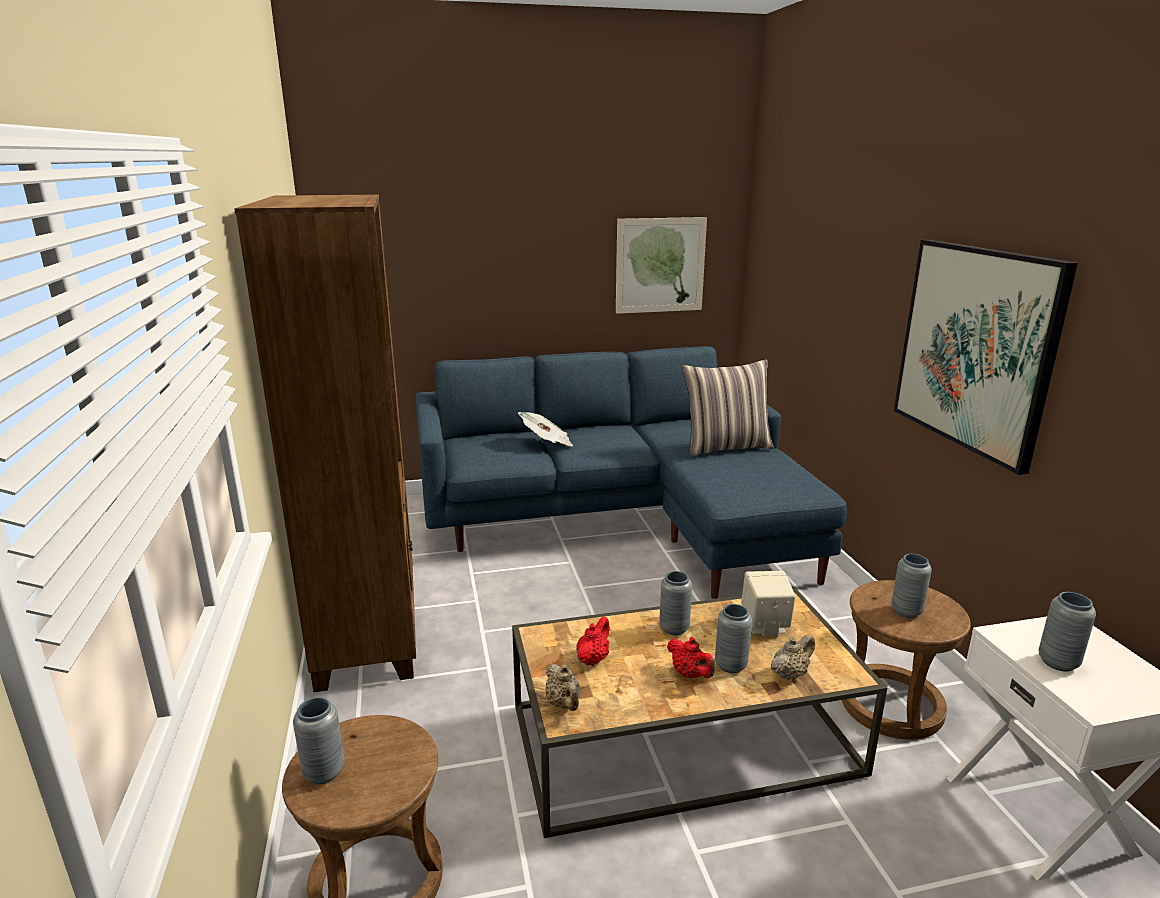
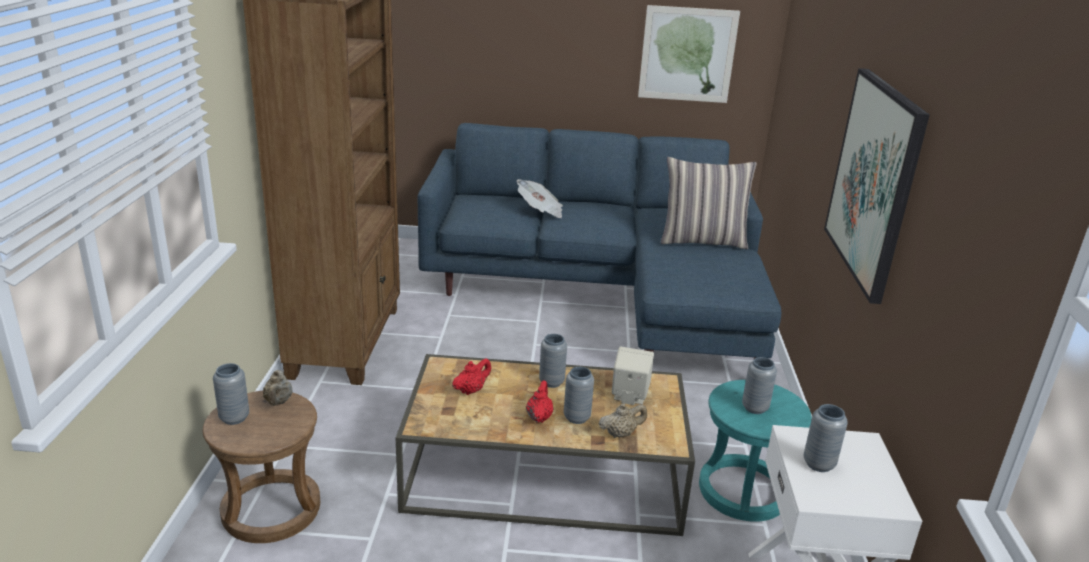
camera: 15 degrees right, 5 degrees up
(564, 704) = (428, 415): beige teapot -> beige teapot (278, 402)
(690, 674) = (539, 417): red teapot -> red teapot turned 150 degrees counterclockwise
(891, 705) = (743, 491): brown stool -> turquoise stool

